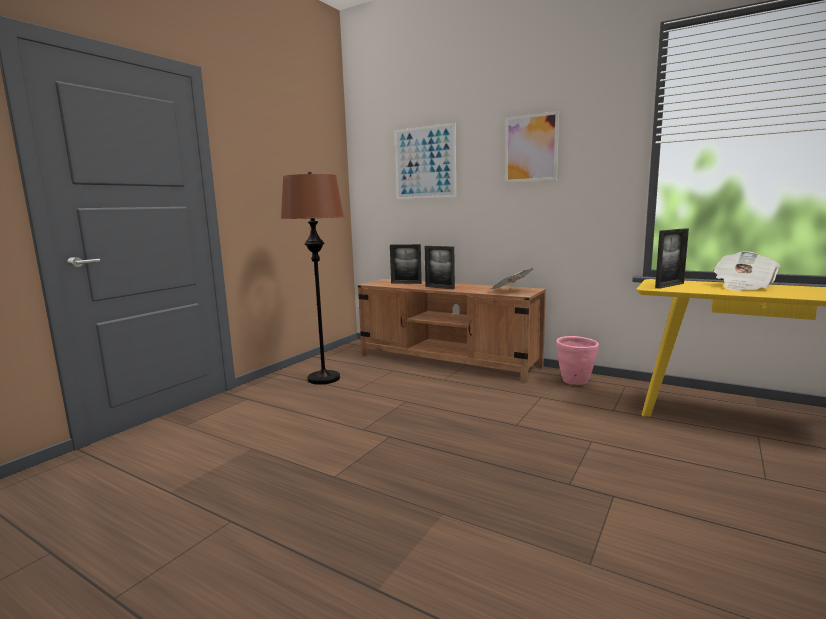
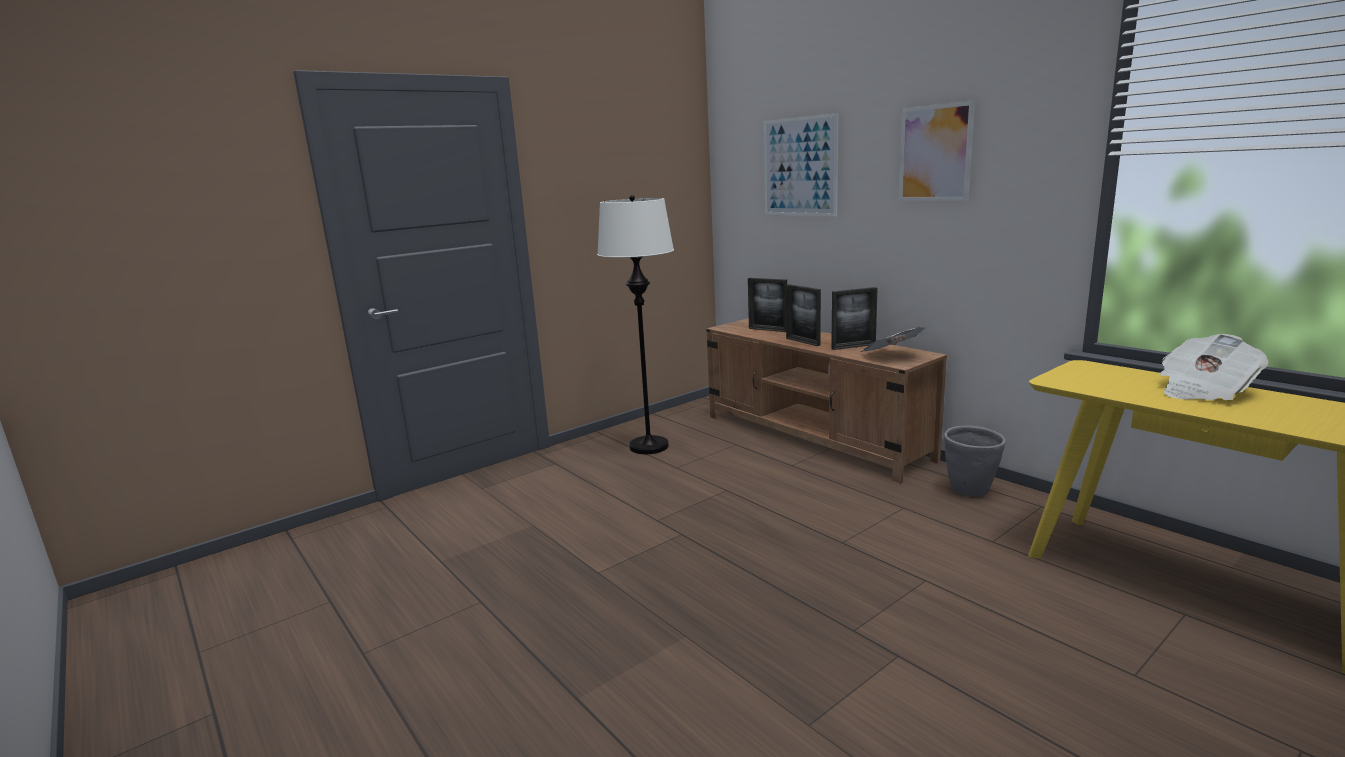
camera: 20 degrees right, 5 degrees up
(324, 378) = (649, 446): brown floor lamp -> white floor lamp
(575, 382) = (970, 491): pink planter -> grey planter
(669, 285) = (1088, 378): picture frame -> picture frame (853, 346)

